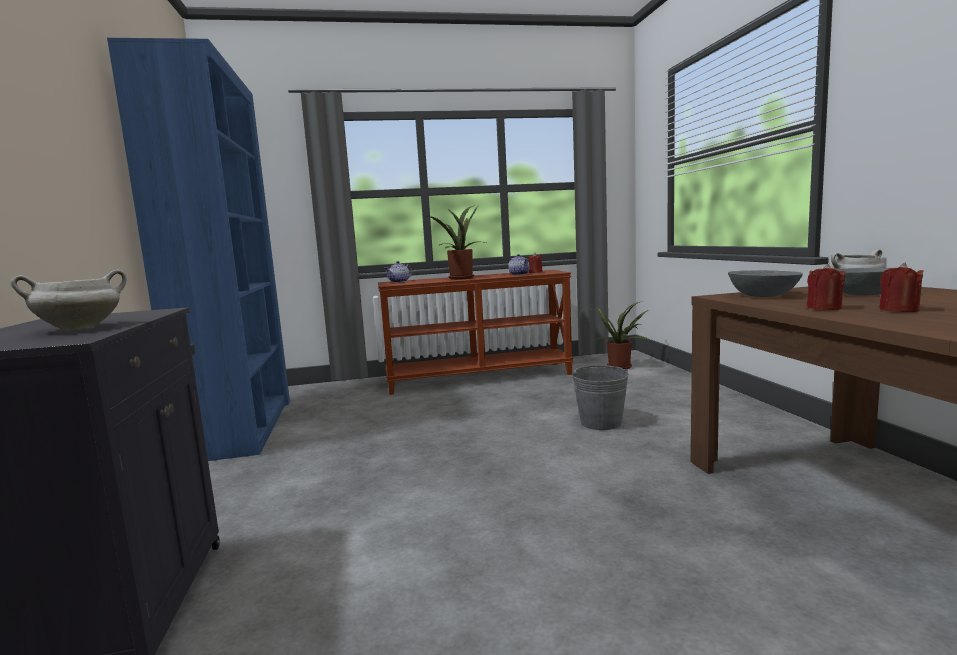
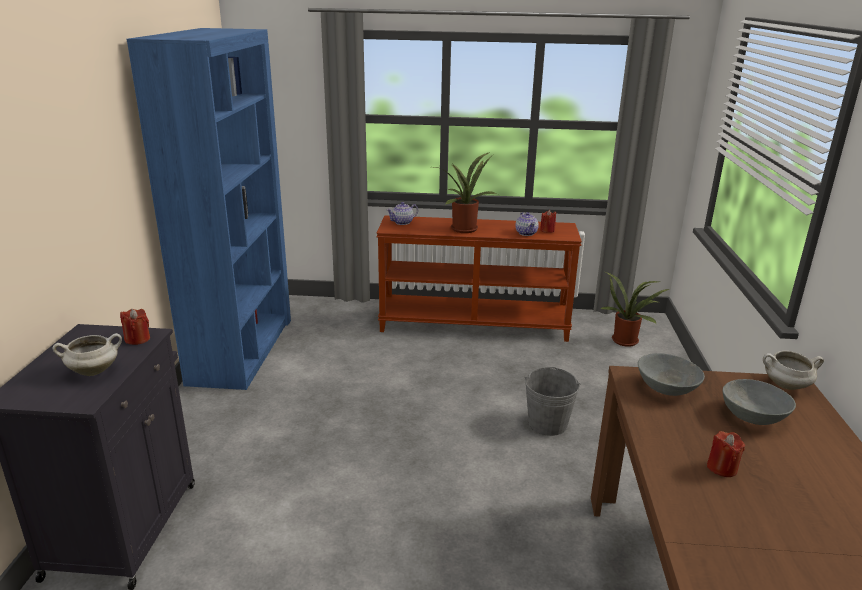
camera: 15 degrees right, 15 degrees up
(824, 308) = (672, 441): red candle -> red candle (137, 339)

